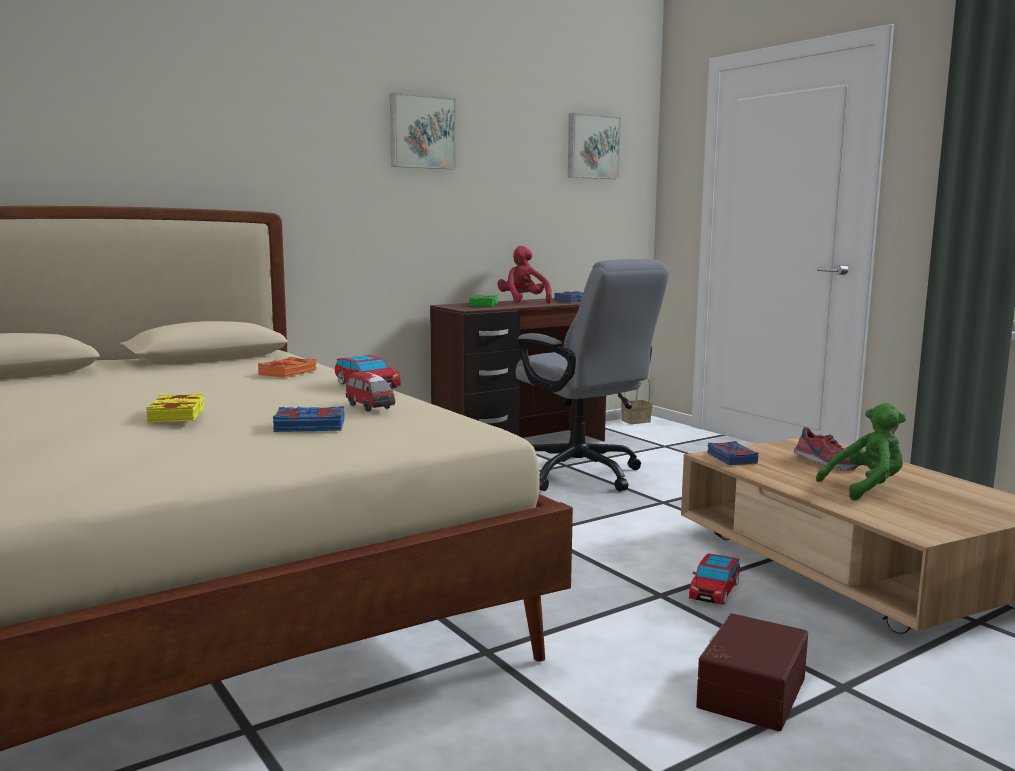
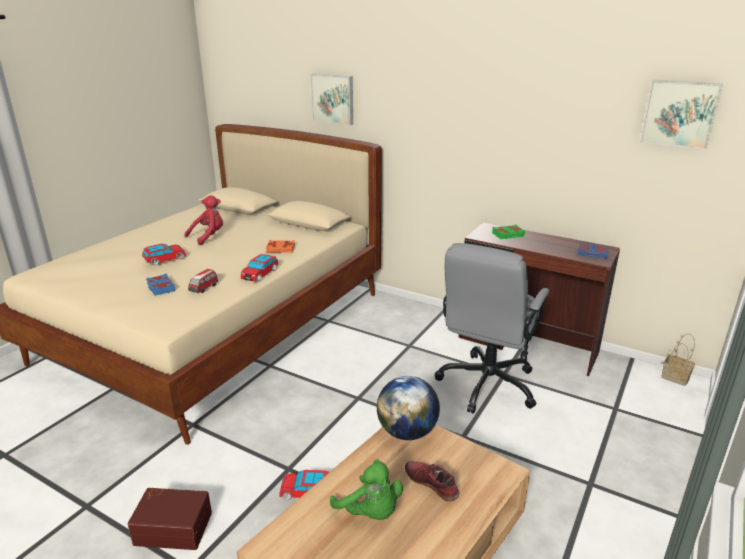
camera: 65 degrees right, 15 degrees up
(177, 415) = (164, 259): yellow book -> toy car
(421, 132) = (492, 95): picture -> picture (333, 98)
(523, 301) = (550, 241): red plush toy -> red plush toy (208, 236)
(731, 458) = (407, 432): blue book -> globe
(825, 463) = (432, 483): shoe -> shoe turned 105 degrees clockwise

